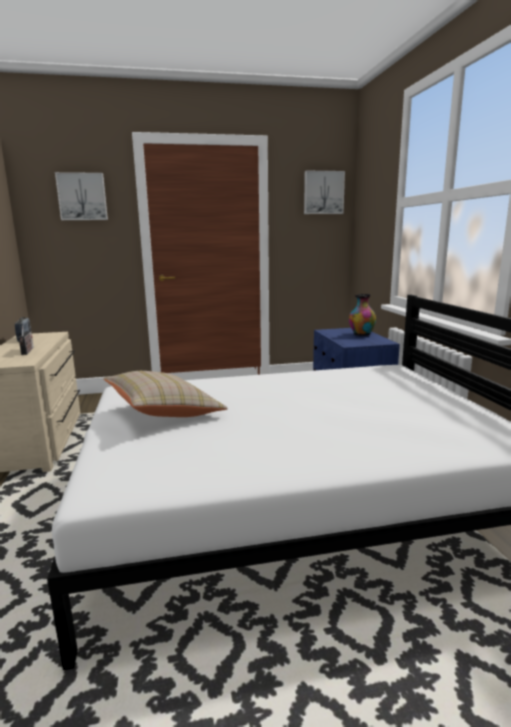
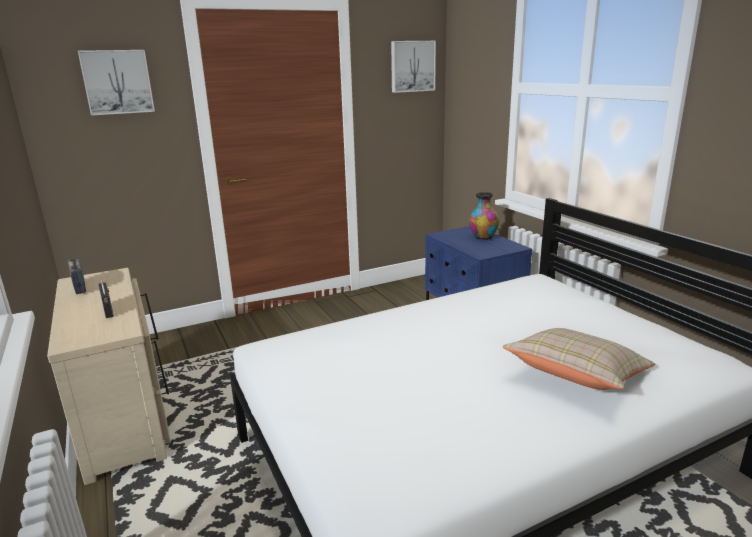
camera: 15 degrees left, 5 degrees up
(164, 412) = (344, 379): beige pillow -> beige pillow (576, 377)

